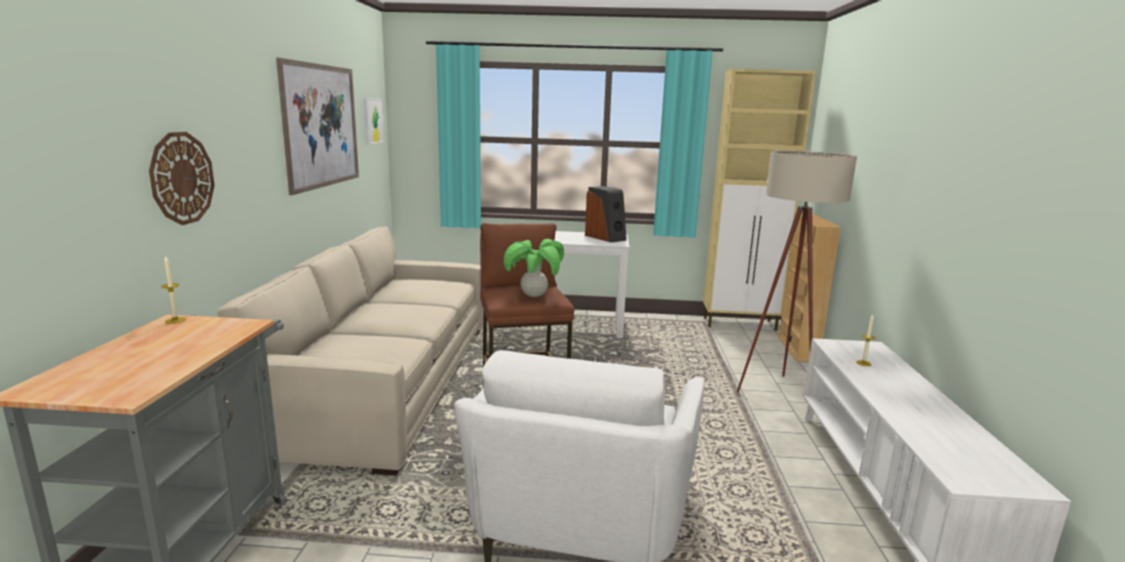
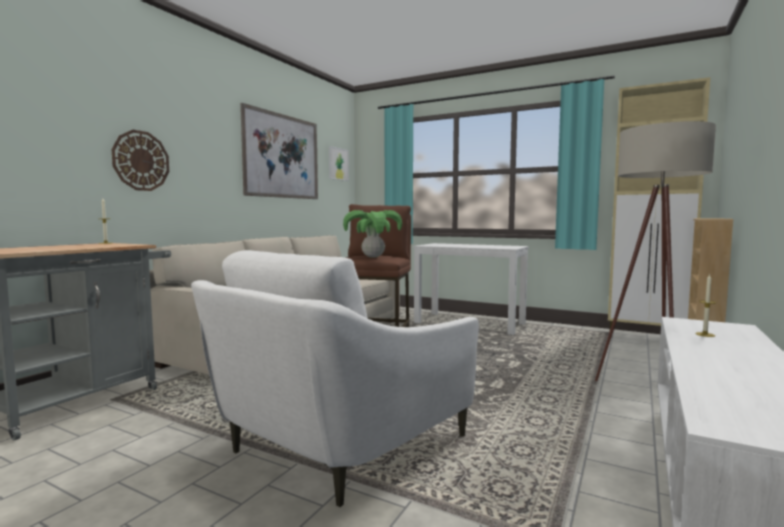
camera: 25 degrees right, 10 degrees down
(605, 237) = (504, 246): speaker -> none

